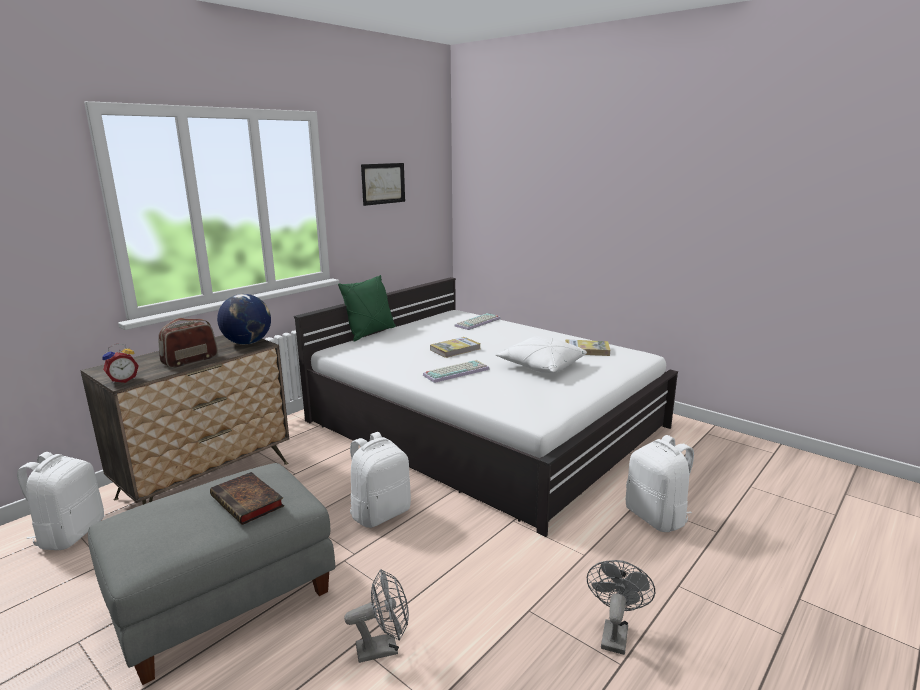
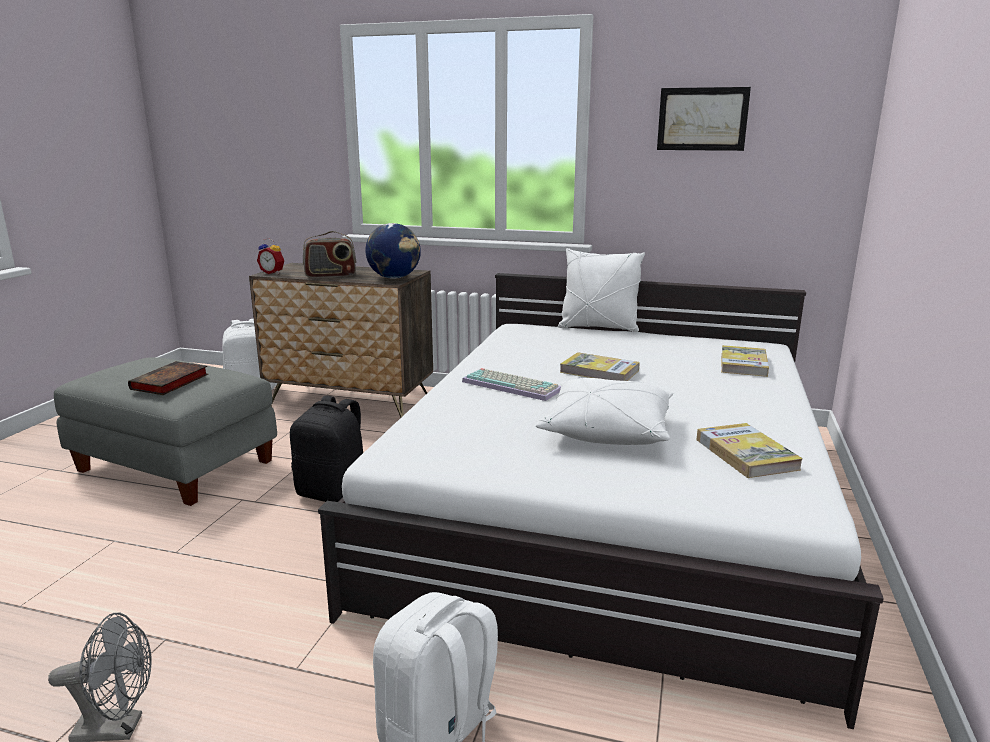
camera: 65 degrees right, 0 degrees up
(190, 361) = (330, 275): radio -> radio turned 150 degrees clockwise
(370, 333) = (598, 327): green pillow -> white pillow
(380, 513) = (334, 494): white backpack -> black backpack
(384, 648) = (106, 557): grey fan -> none
(478, 322) = (743, 364): keyboard -> book

